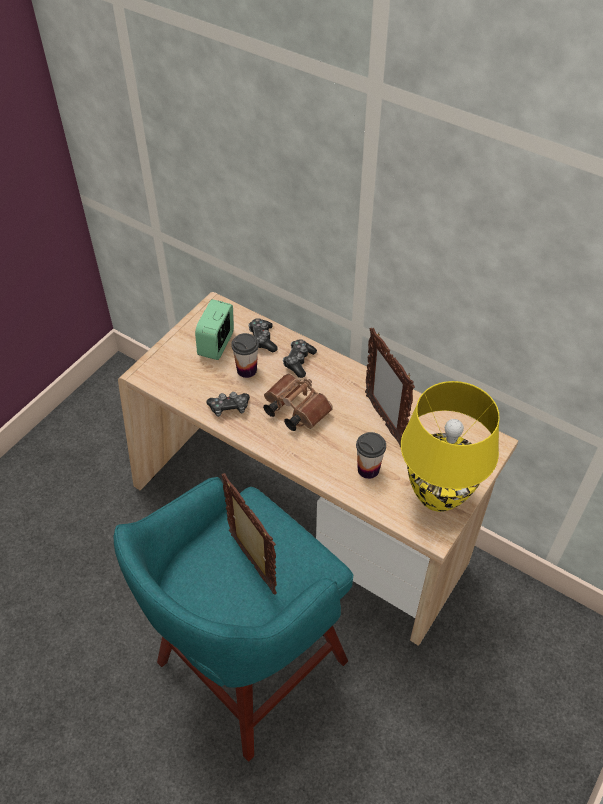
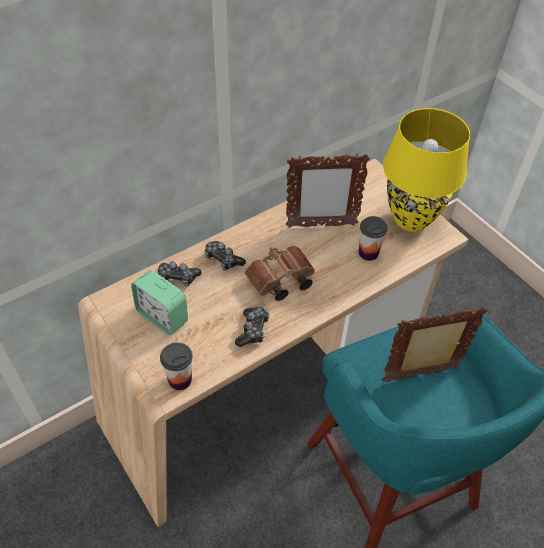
camera: 70 degrees left, 0 degrees up
(247, 370) = (211, 302): cup -> cup (180, 380)

